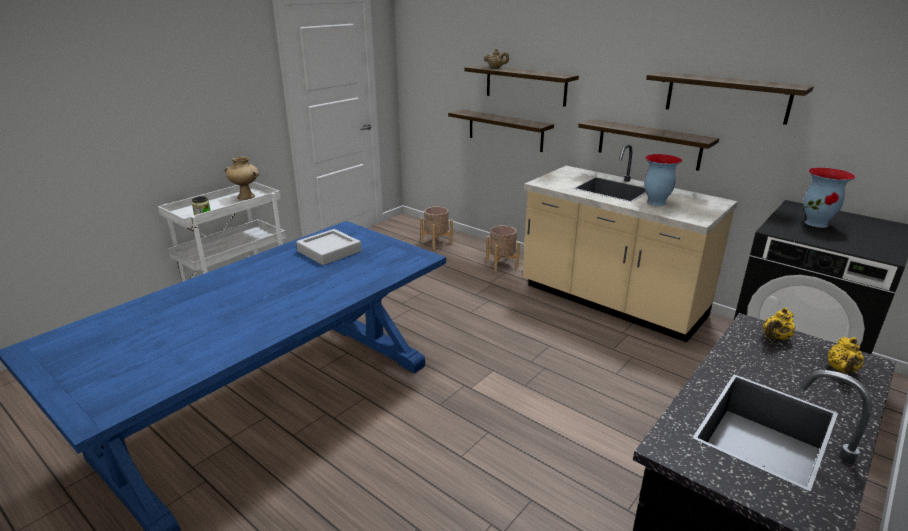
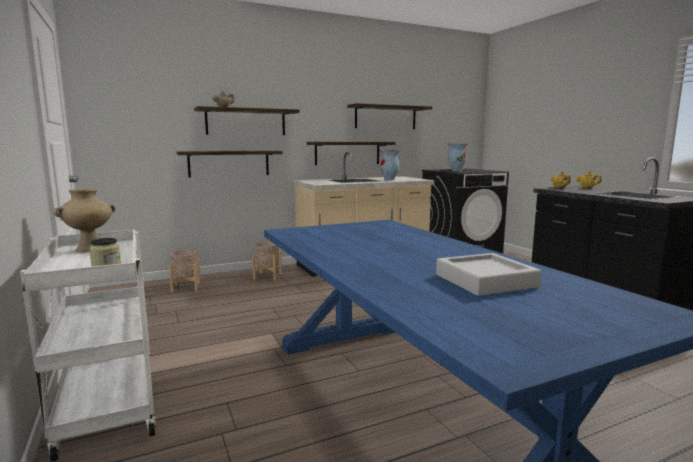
camera: 65 degrees left, 15 degrees down
(329, 251) = (335, 237): grey tray -> grey tray (485, 281)

